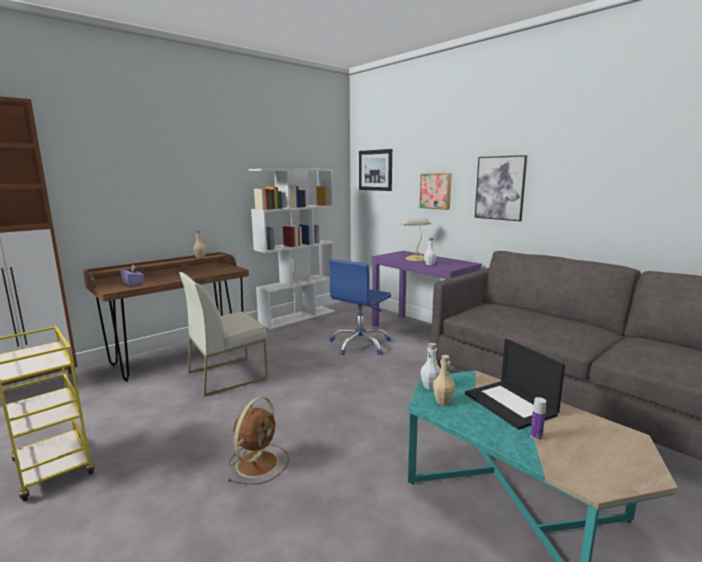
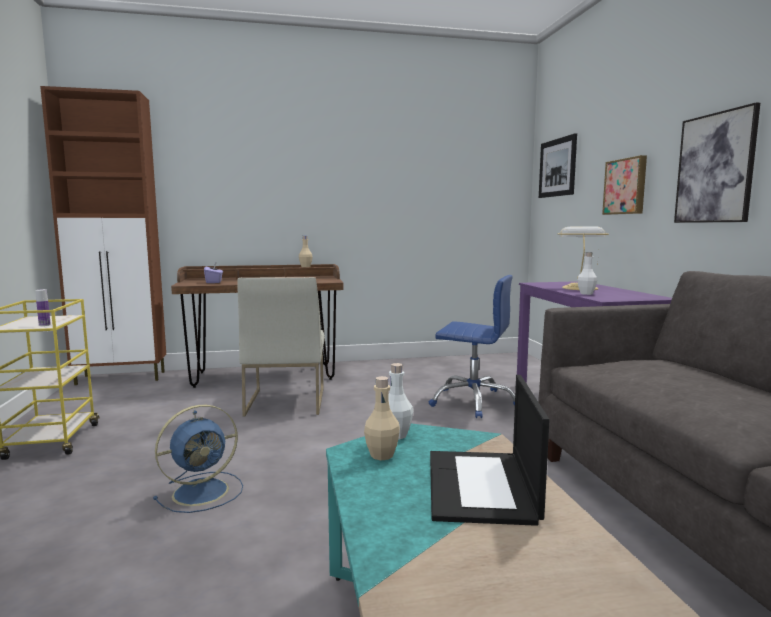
camera: 30 degrees right, 5 degrees down
(227, 375) = (285, 401): white chair -> white chair turned 90 degrees counterclockwise
(258, 462) = (203, 491): brown fan -> blue fan
(298, 317) = (431, 361): white bookcase -> none
(360, 344) = (473, 402): blue office chair -> blue office chair turned 135 degrees counterclockwise
(536, 436) = (446, 539): bottle -> bottle (44, 325)

